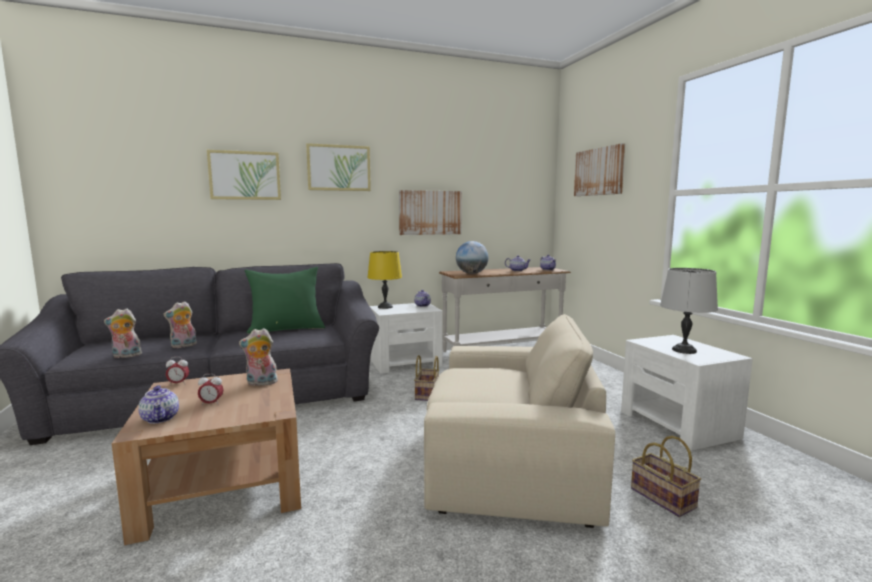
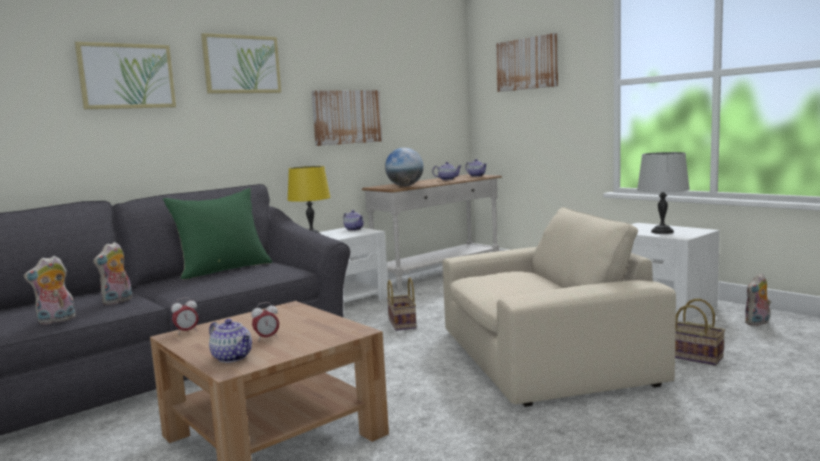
camera: 20 degrees left, 0 degrees up
(261, 383) = (289, 316): plush toy -> plush toy (757, 323)

